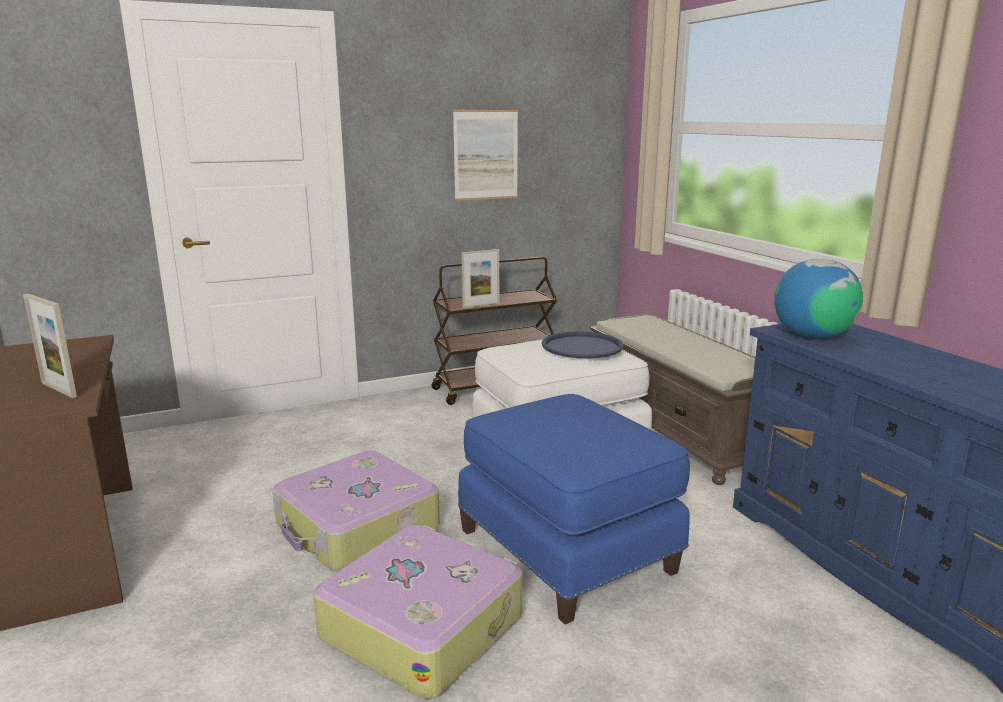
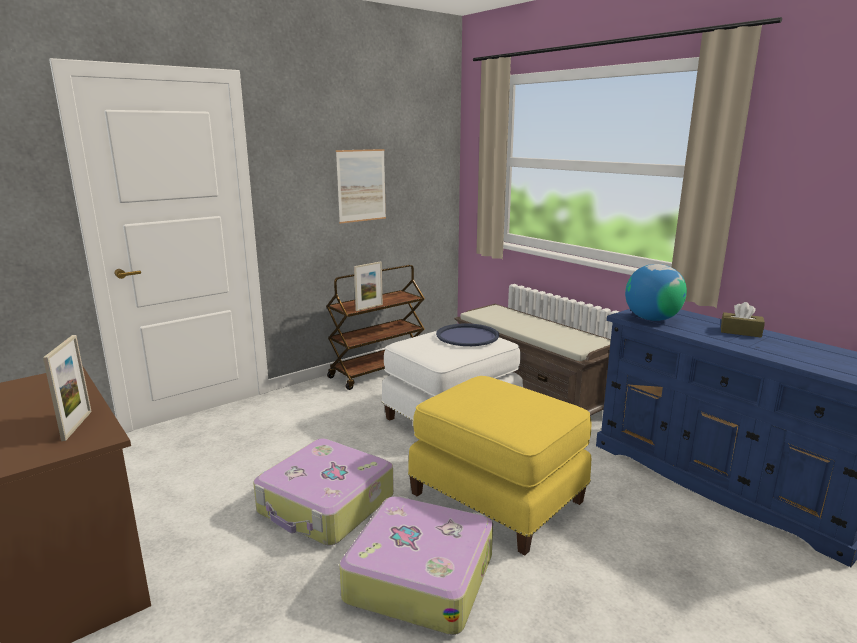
camera: 15 degrees left, 0 degrees up
(58, 390) = (77, 425): picture frame -> picture frame turned 120 degrees counterclockwise
(568, 549) = (498, 496): blue ottoman -> yellow ottoman
(935, 362) = (740, 332): none -> brown tissue box

